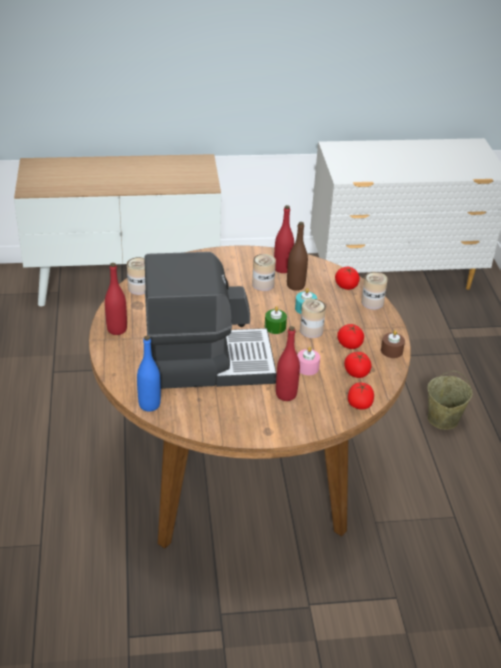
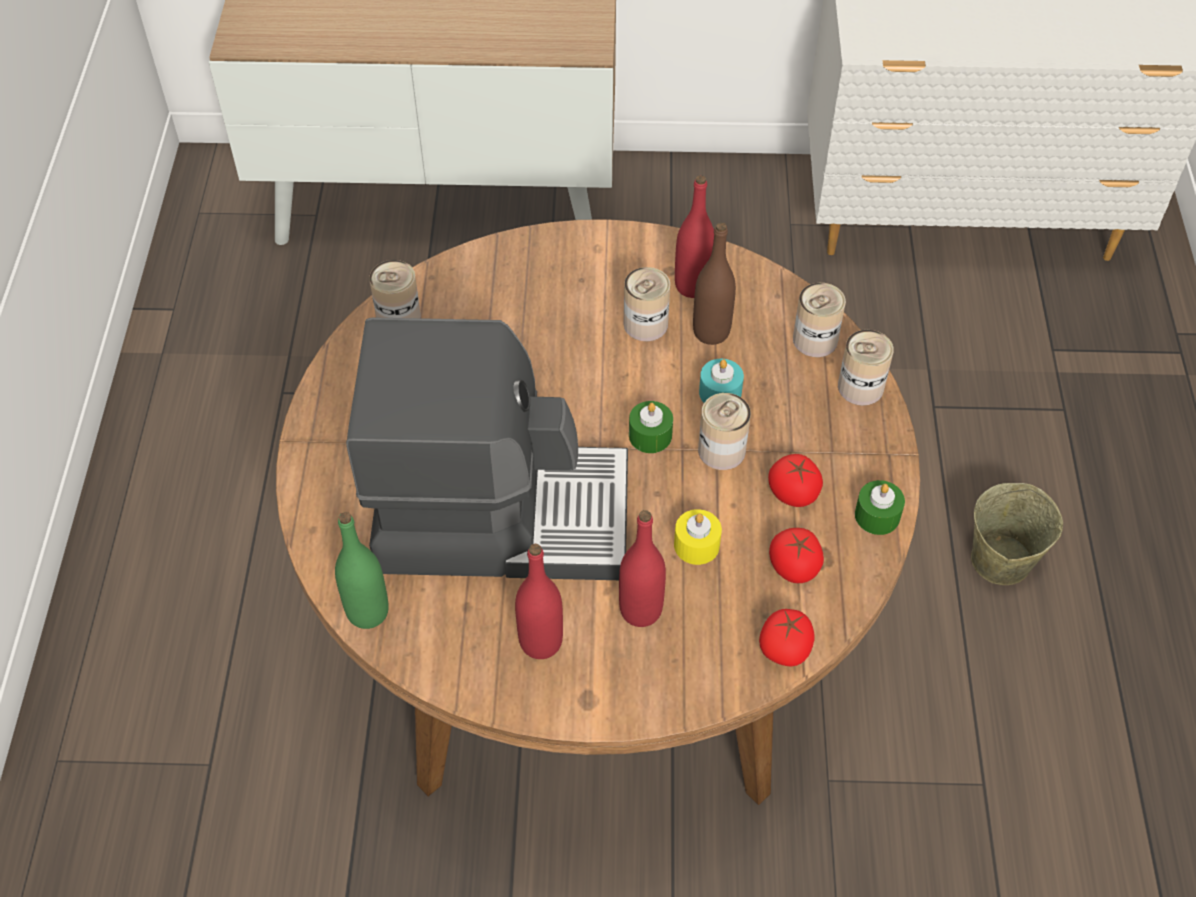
camera: 10 degrees right, 15 degrees up
(117, 329) = (337, 418): red bottle -> red bottle (541, 642)
(149, 405) = (367, 612): blue bottle -> green bottle
(307, 367) = (696, 545): pink candle -> yellow candle
(346, 286) = (815, 340): tomato -> can
(391, 351) = (877, 515): brown candle -> green candle

